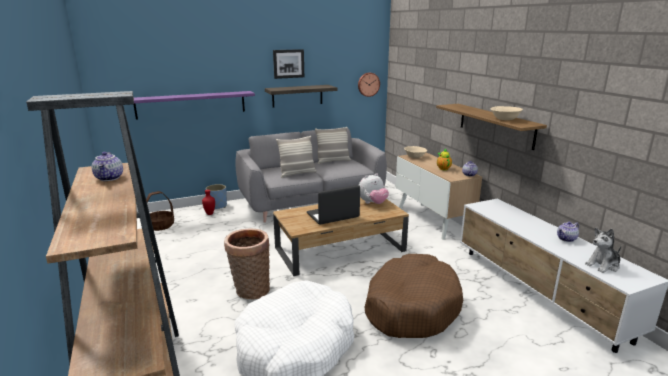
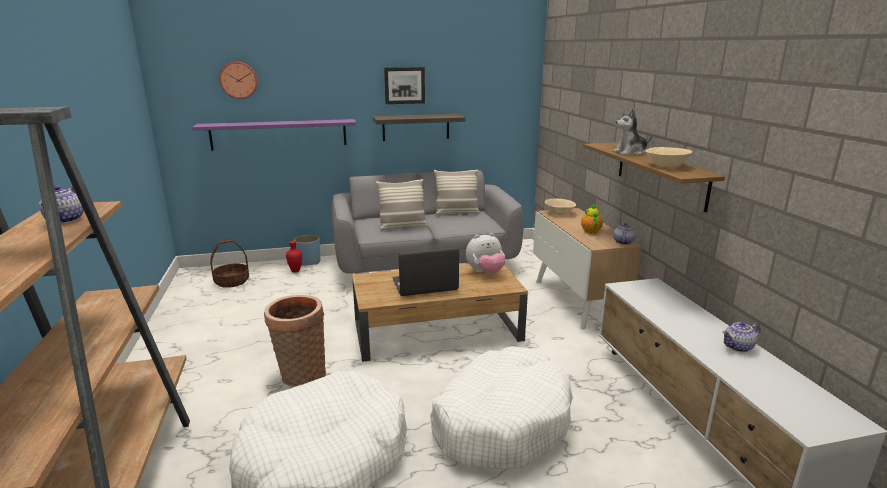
camera: 10 degrees right, 0 degrees up
(368, 84) = (513, 114): wall clock -> wall clock (239, 80)
(411, 307) = (501, 421): brown dog bed -> white dog bed
(603, 265) = (781, 394): plush toy -> plush toy (630, 153)

